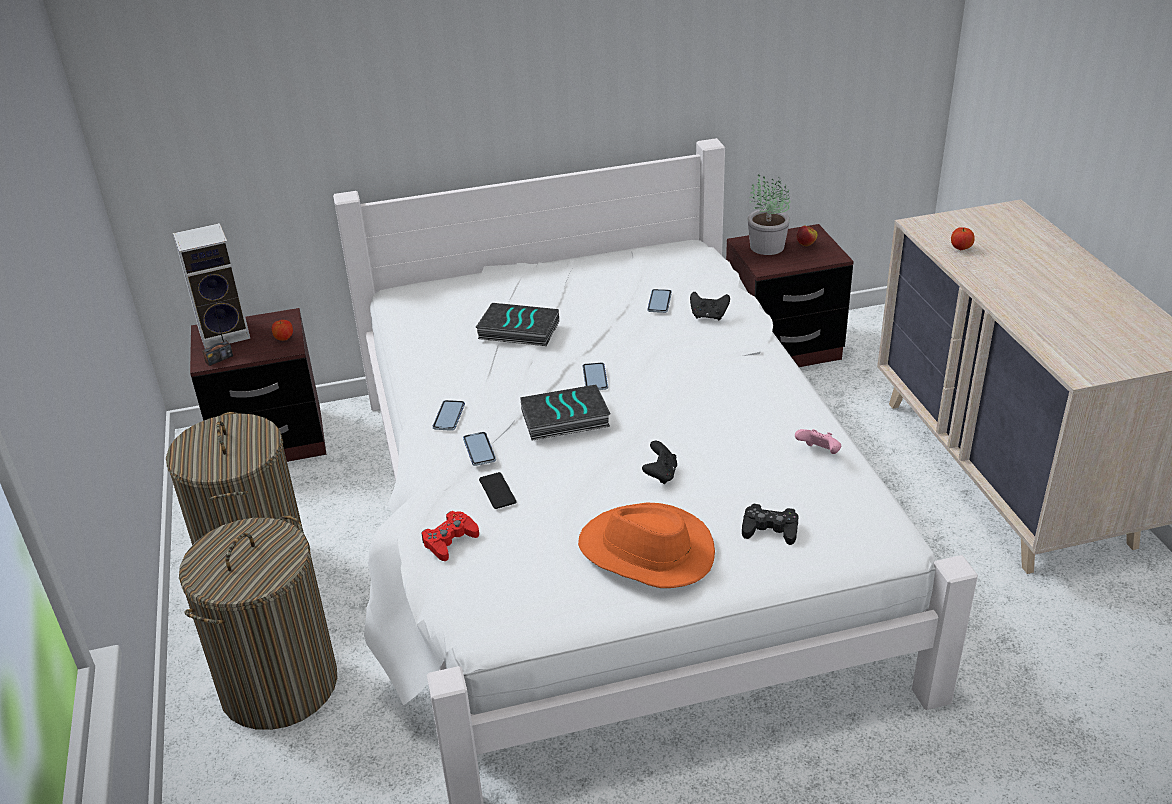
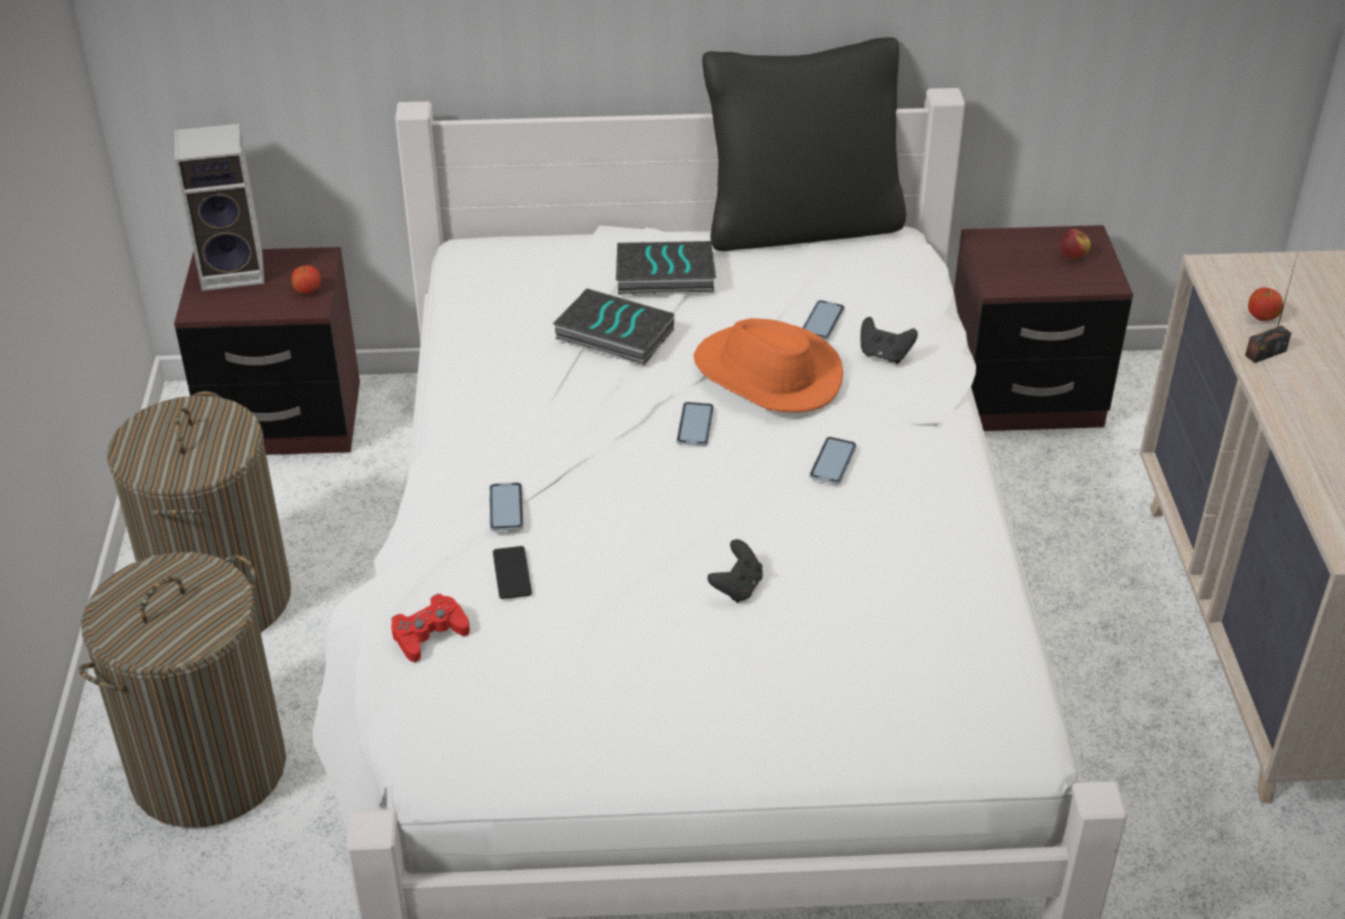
camera: 10 degrees right, 5 degrees up
(219, 359) = (216, 308): radio -> radio (1265, 353)
(449, 416) = (482, 450): phone -> phone (832, 462)
(564, 419) = (632, 482): book -> book (664, 277)
(623, 247) = (801, 225): none -> black pillow
(646, 552) = (680, 699): orange hat -> orange hat (766, 374)
(766, 247) = (1013, 251): potted plant -> none
(770, 529) = (858, 696): black game controller -> none
(819, 453) = (966, 593): pink game controller -> none

